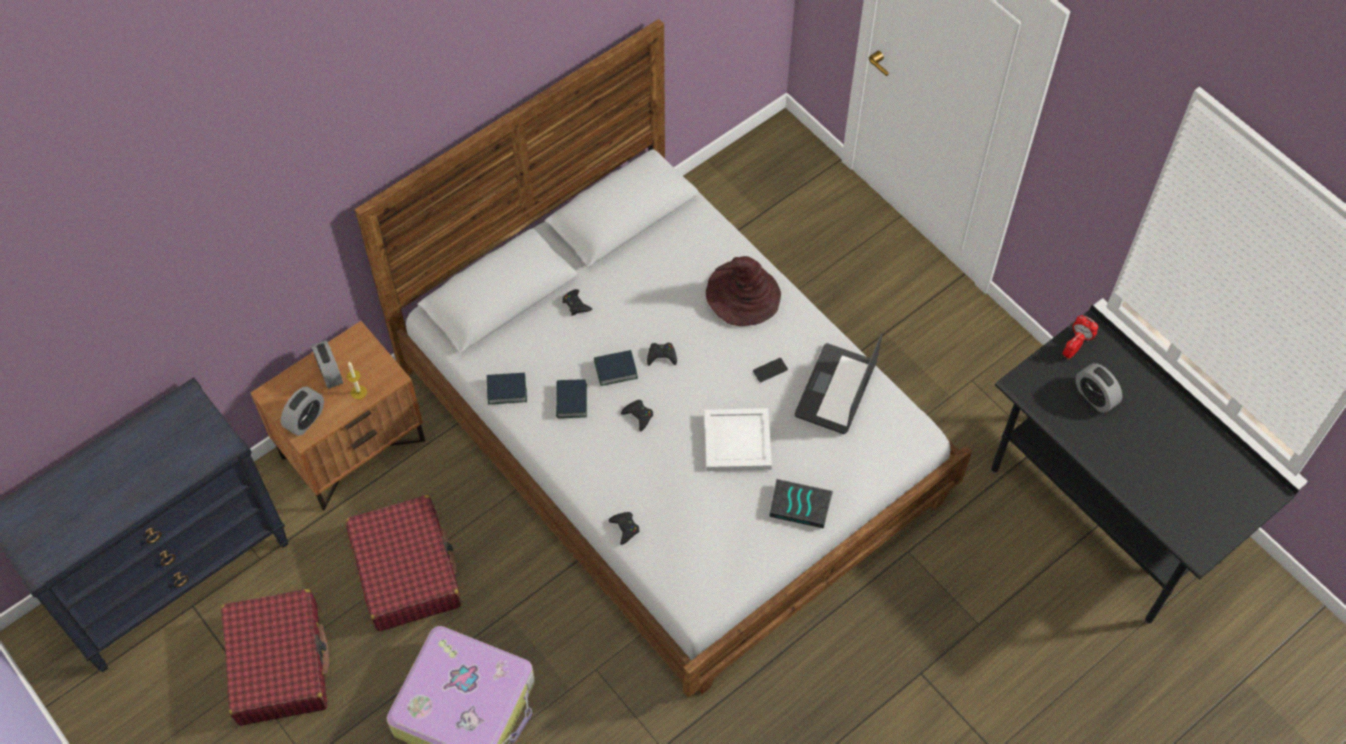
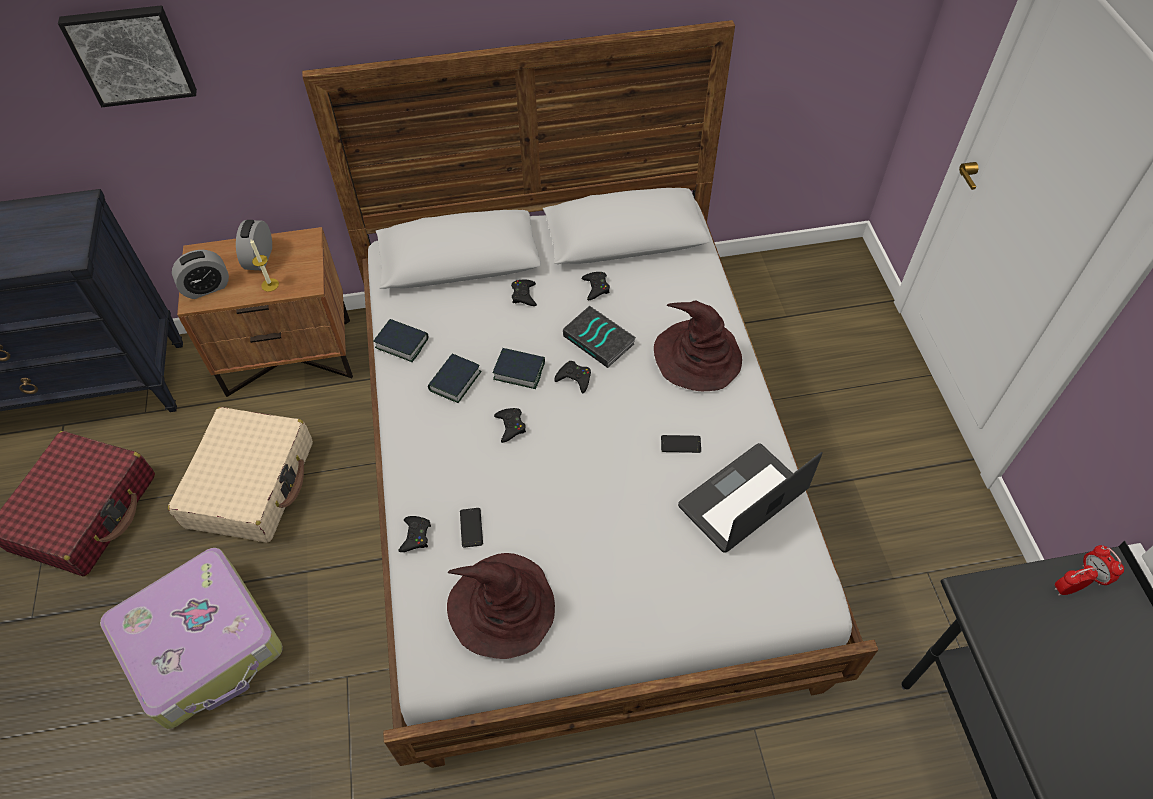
camera: 30 degrees right, 5 degrees down
(227, 259) = (131, 54): none -> picture
(406, 570) = (251, 484): red suitcase -> beige suitcase
(629, 272) = (596, 287): none -> black game controller
(661, 502) = (471, 527): none -> phone
(719, 543) = (502, 606): none -> brown hat
(736, 442) = (594, 502): white tray -> none
(801, 505) = (624, 610): book -> book (600, 340)
(1094, 397) = (1077, 663): alarm clock -> none

